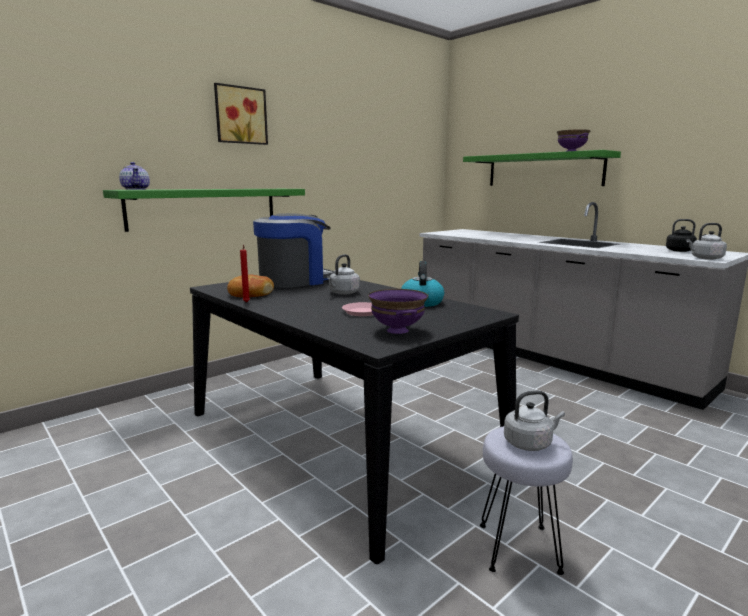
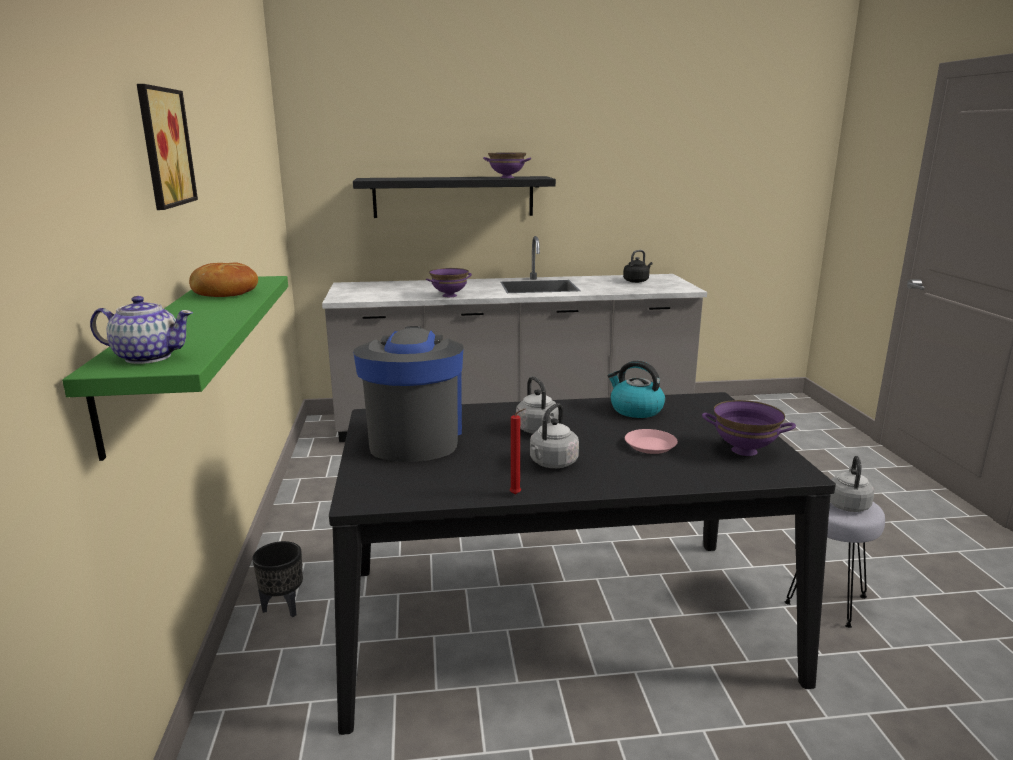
camera: 55 degrees left, 5 degrees up
(250, 294) = (463, 481): bread -> bread (225, 292)
(270, 372) = (282, 607): none -> black planter
(495, 238) = (449, 295): none -> purple bowl
(543, 170) = (453, 197): green shelf -> black shelf
(705, 258) = (682, 288): grey kettle -> grey kettle (552, 463)

